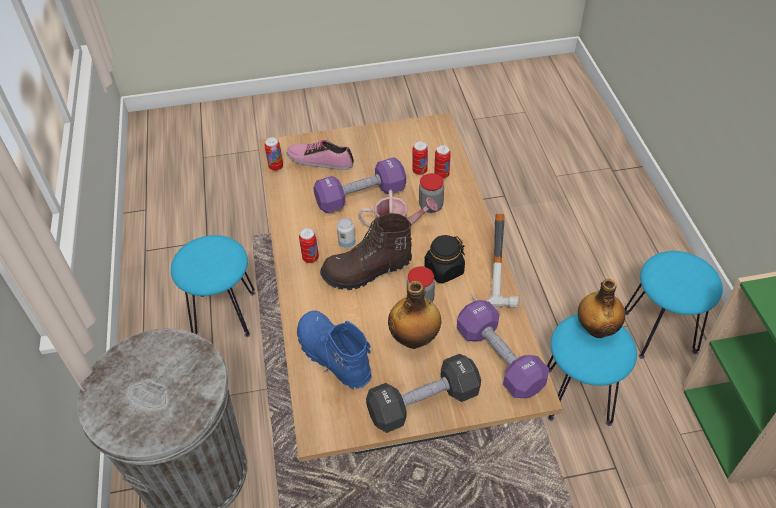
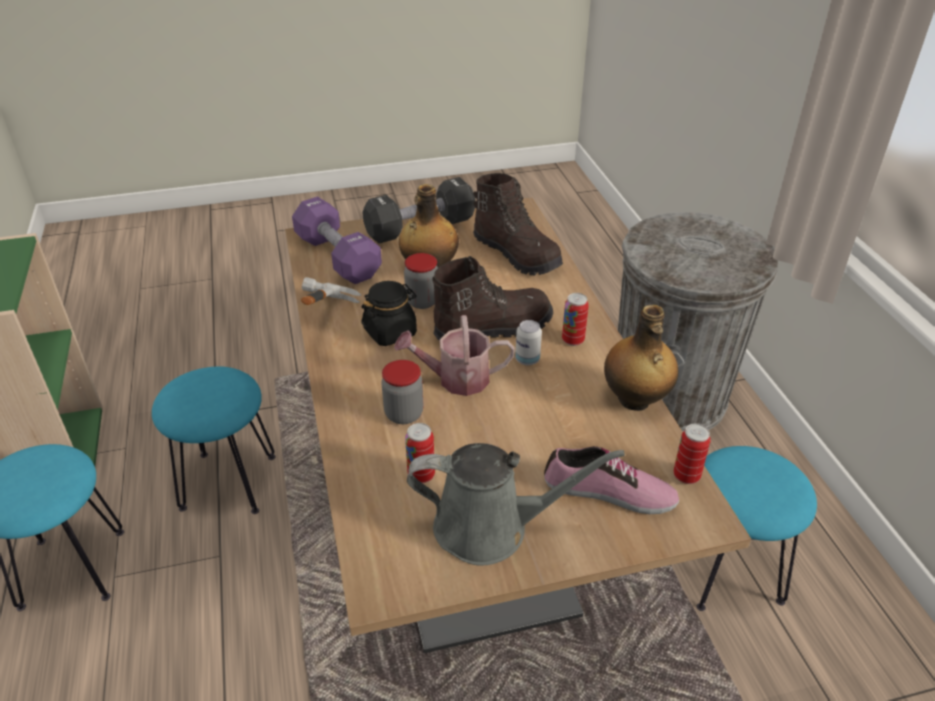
camera: 175 degrees right, 10 degrees down
(333, 356) = (517, 254): blue boot -> brown boot
(361, 197) = (519, 426): purple dumbbell -> none
(385, 146) = (490, 527): none -> grey watering can
(441, 175) = (382, 469): can -> none
(596, 328) = (195, 406): bottle -> bottle (635, 400)

